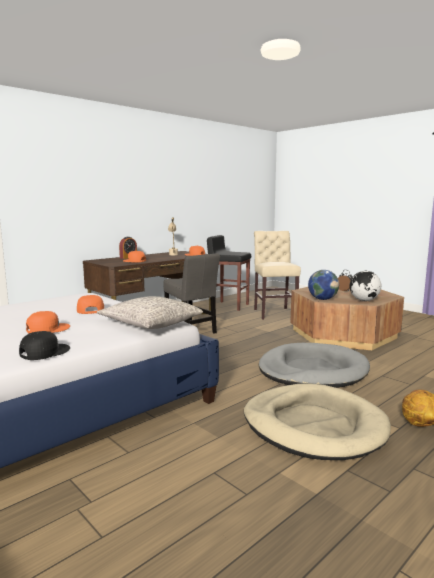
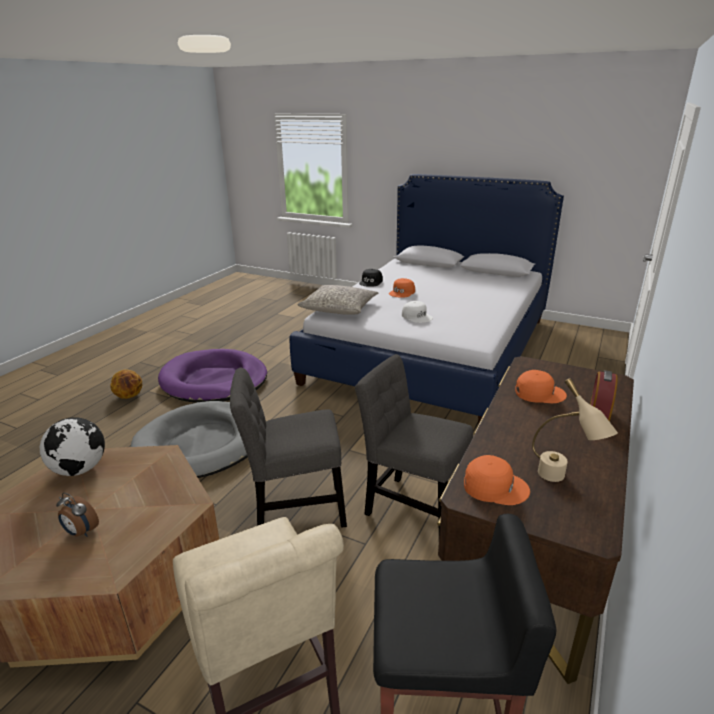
camera: 160 degrees right, 15 degrees up
(89, 310) = (417, 316): orange cap -> white cap
(252, 338) = (294, 511): none -> grey chair
(313, 426) = (214, 380): beige dog bed -> purple dog bed
(322, 299) = (158, 459): globe -> none

